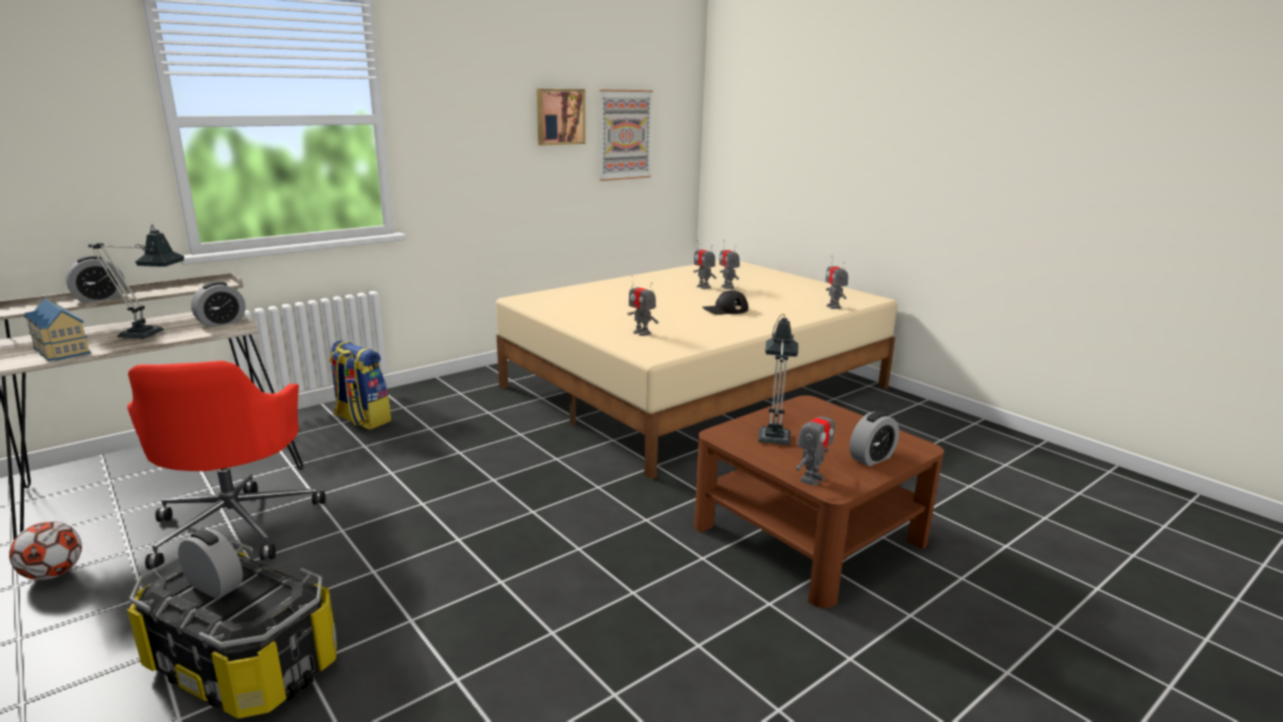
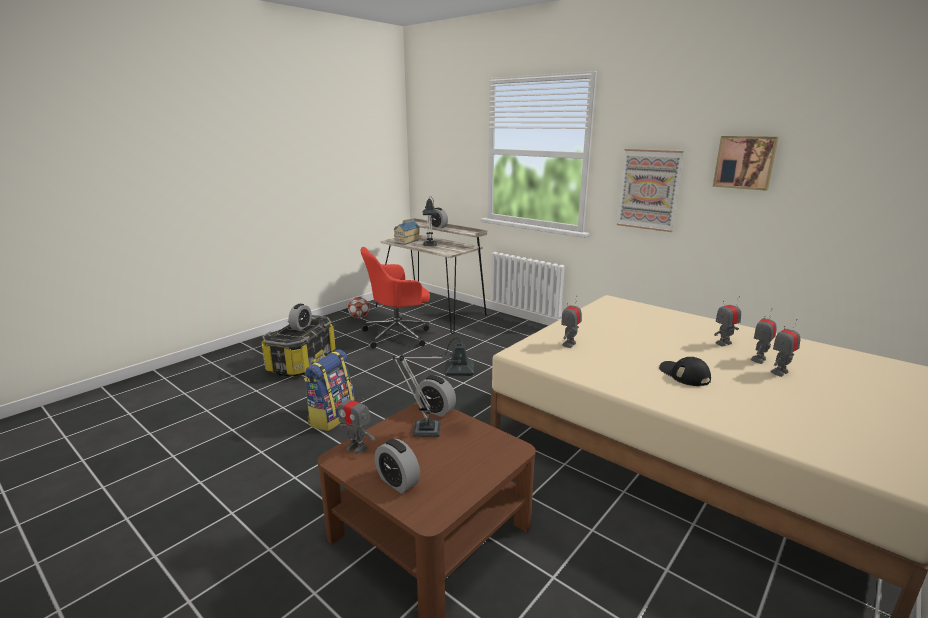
camera: 80 degrees right, 0 degrees up
(221, 323) = (453, 250): alarm clock -> alarm clock (435, 410)
(361, 420) = (515, 333): backpack -> backpack (331, 417)
(625, 135) = (835, 187): picture -> picture (649, 189)
(833, 306) = (797, 443): toy robot -> toy robot (723, 343)

